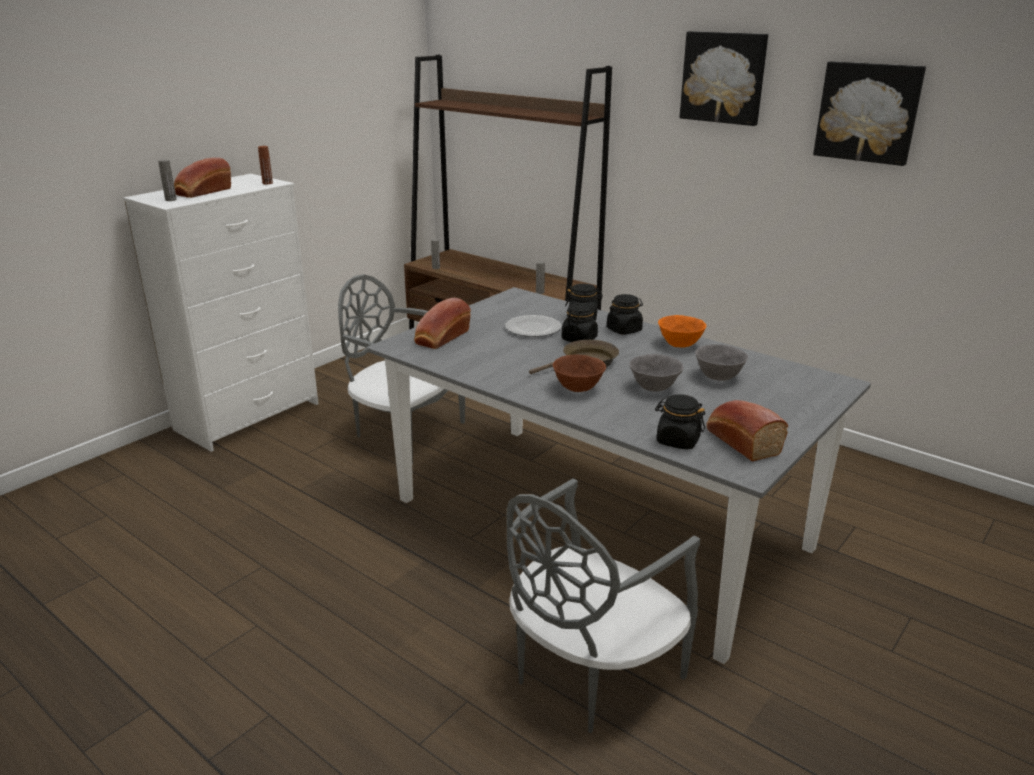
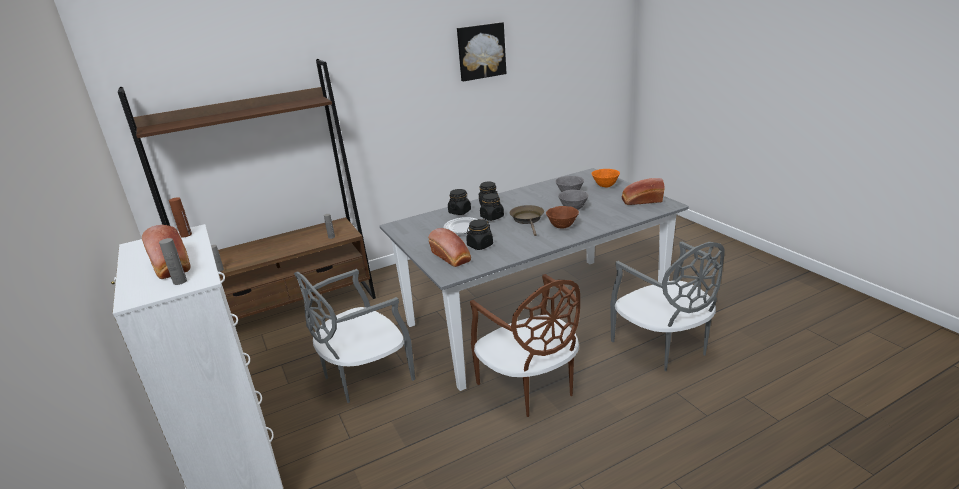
camera: 65 degrees left, 0 degrees up
(426, 552) = (530, 387): none -> brown chair
(677, 441) = (635, 213): black jar -> black jar (480, 245)
(680, 345) = (522, 194): orange bowl -> orange bowl (605, 186)
(723, 77) = (397, 50): picture -> none

